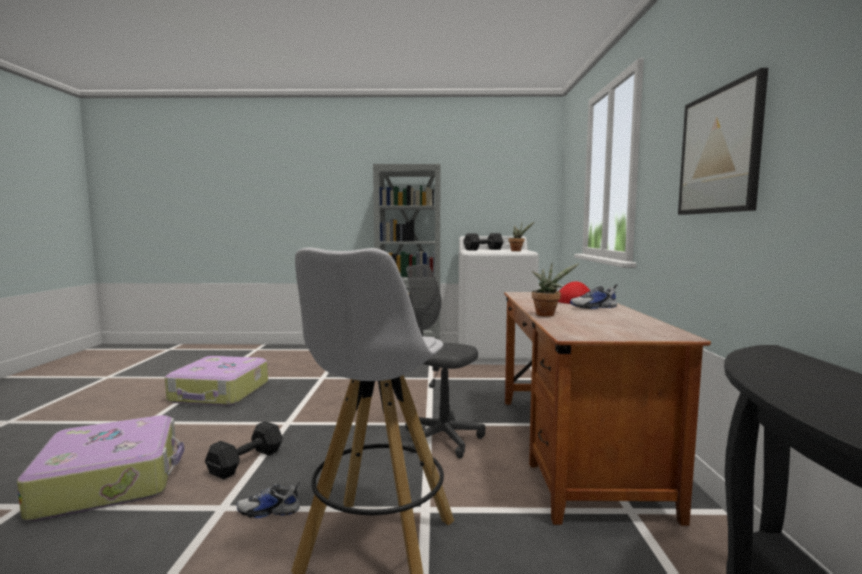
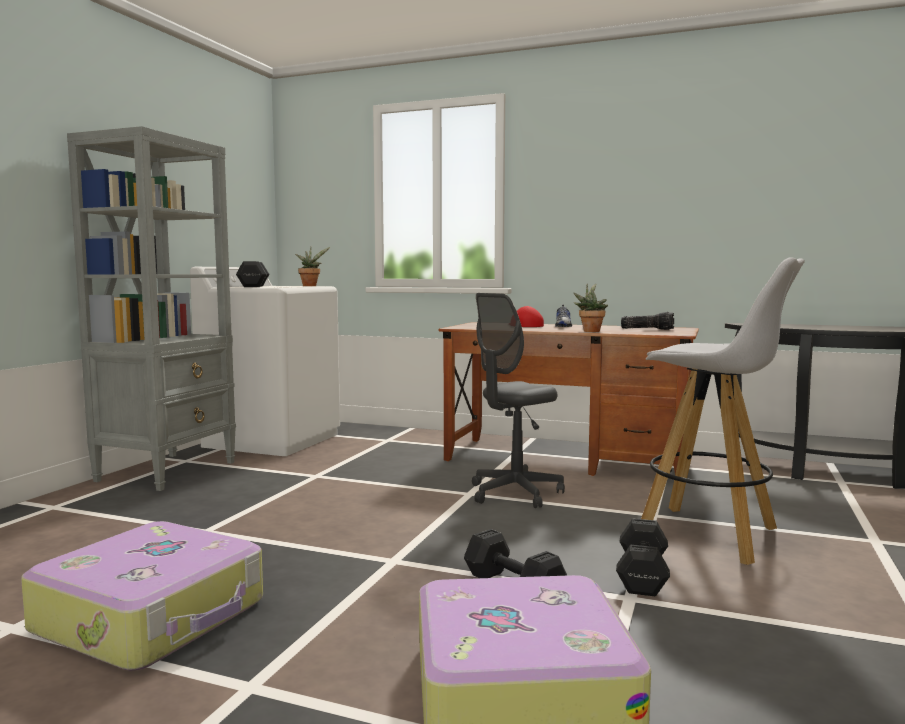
camera: 70 degrees left, 0 degrees up
(269, 511) = (643, 574): shoe -> black dumbbell
(619, 326) = (648, 329): none -> flashlight
(719, 152) = (641, 199): picture -> none

